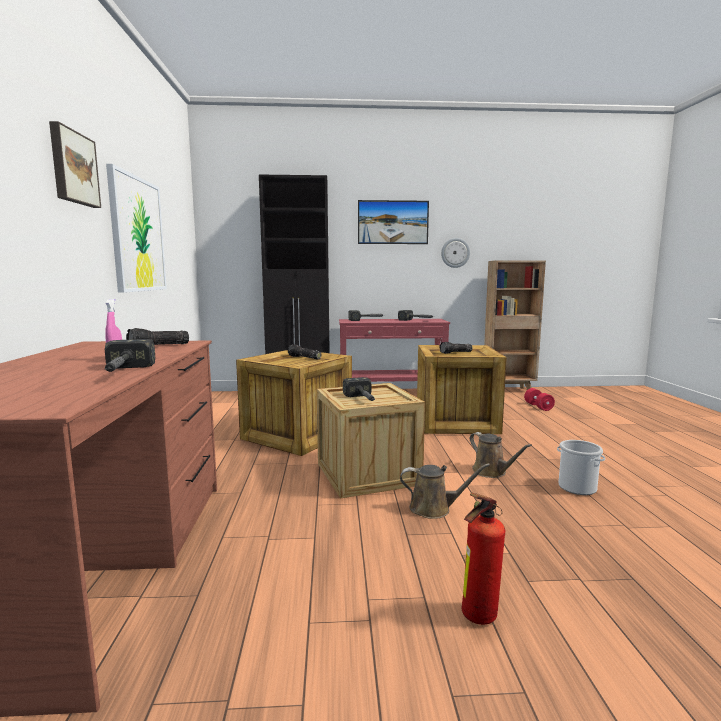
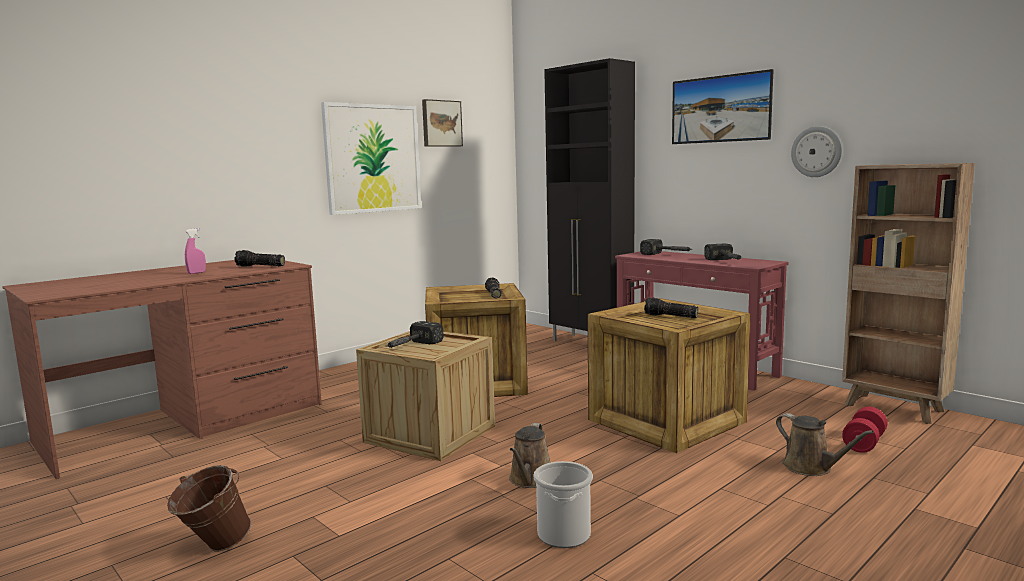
camera: 50 degrees right, 0 degrees up
(73, 168) = (268, 117): picture -> picture (441, 123)
(123, 372) = (148, 283): hammer -> none
(434, 509) = (391, 481): brown watering can -> brown watering can (811, 468)
(475, 617) = (213, 548): fire extinguisher -> brown bucket

